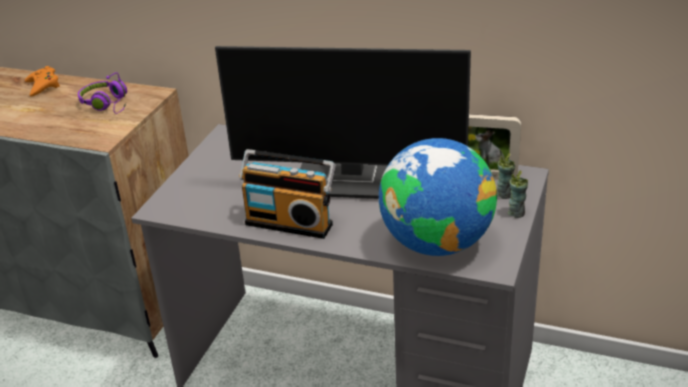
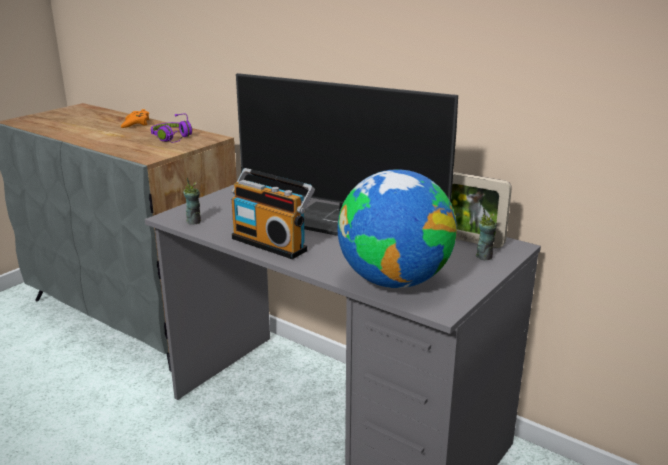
camera: 15 degrees right, 10 degrees down
(516, 213) = (488, 272): cup -> cup (194, 221)

